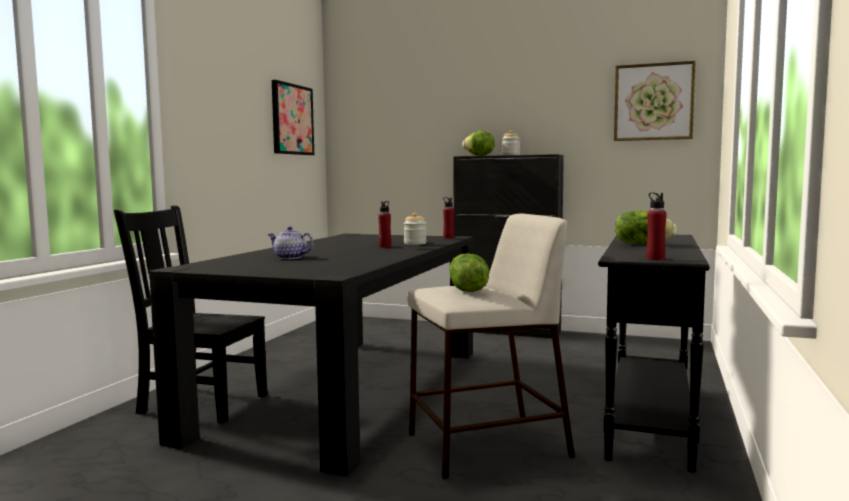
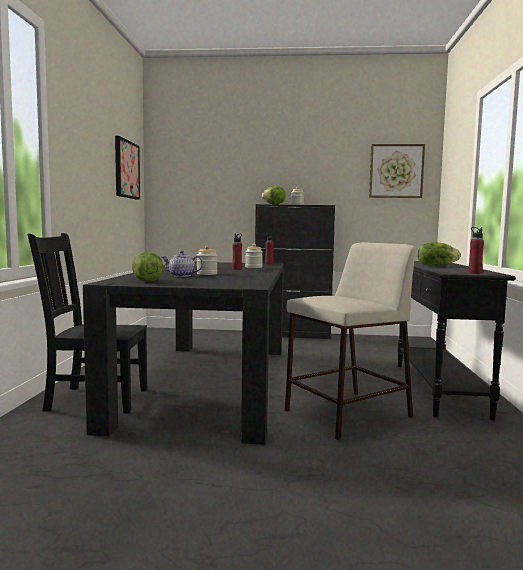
camera: 15 degrees left, 0 degrees up
(328, 254) = (207, 274): none -> jar
(466, 290) = (340, 298): lettuce -> lettuce (146, 281)

